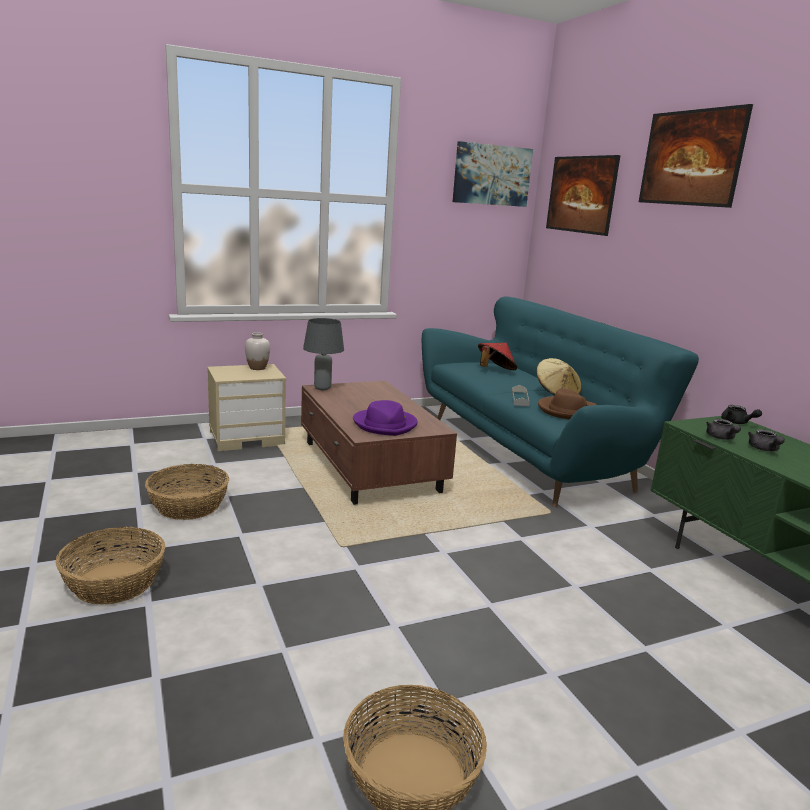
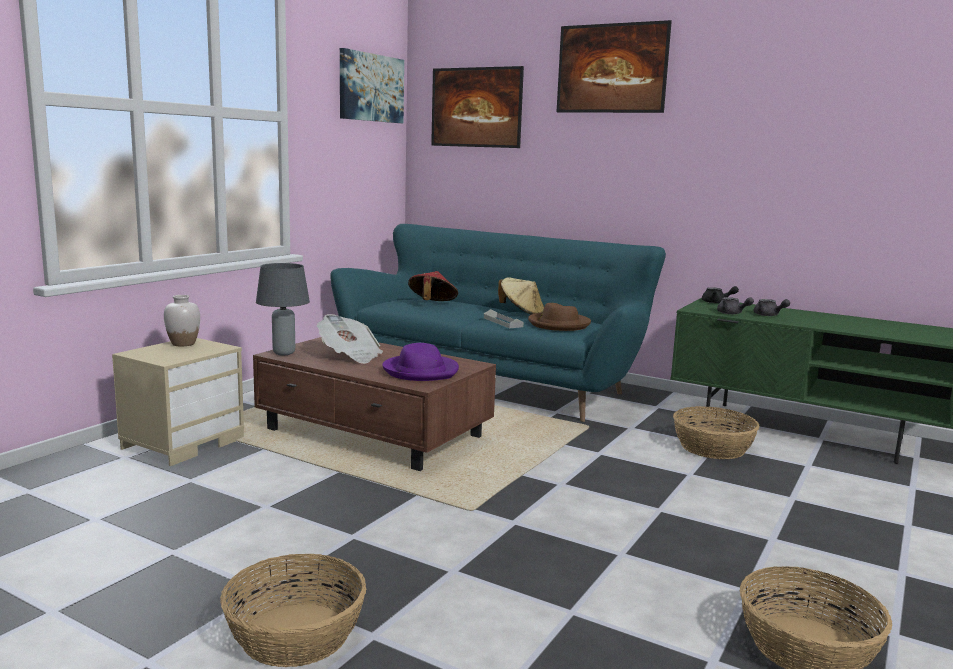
camera: 35 degrees left, 5 degrees down
(189, 505) = (240, 530): basket -> basket (712, 447)
(361, 400) = (350, 356): none -> newspaper

